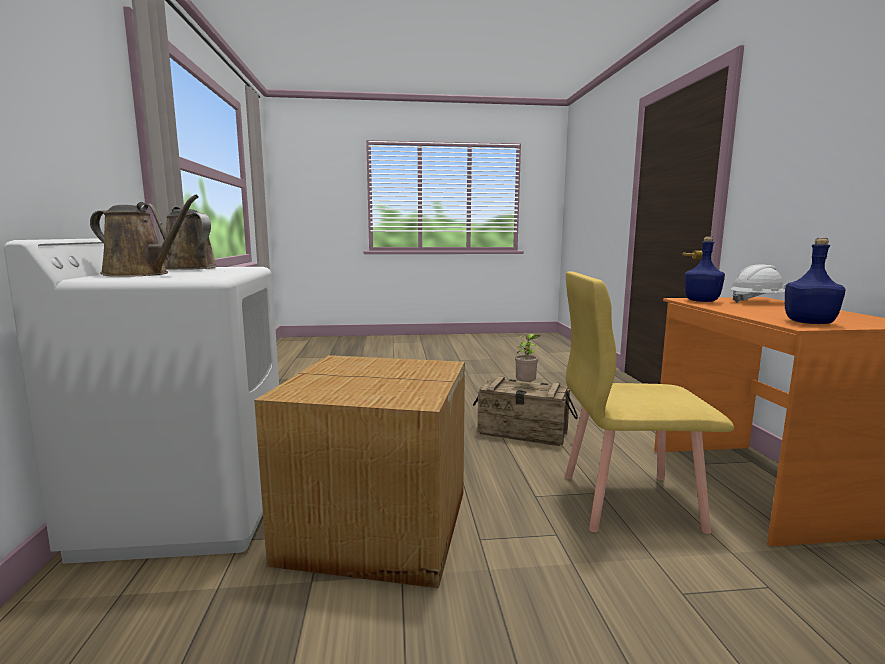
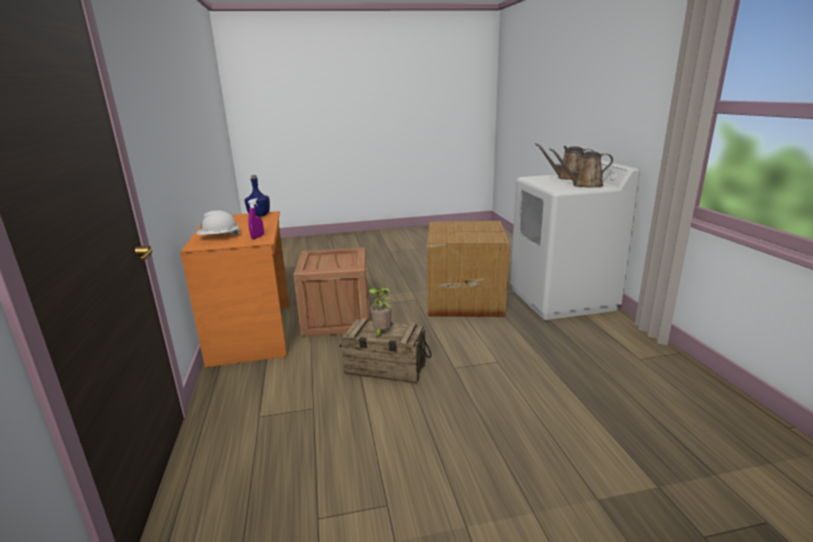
camera: 175 degrees right, 10 degrees up
(186, 268) = (584, 185): brown watering can -> brown watering can turned 150 degrees clockwise
(628, 501) = (337, 319): yellow chair -> crate
(701, 301) = (257, 237): blue bottle -> purple spray bottle

